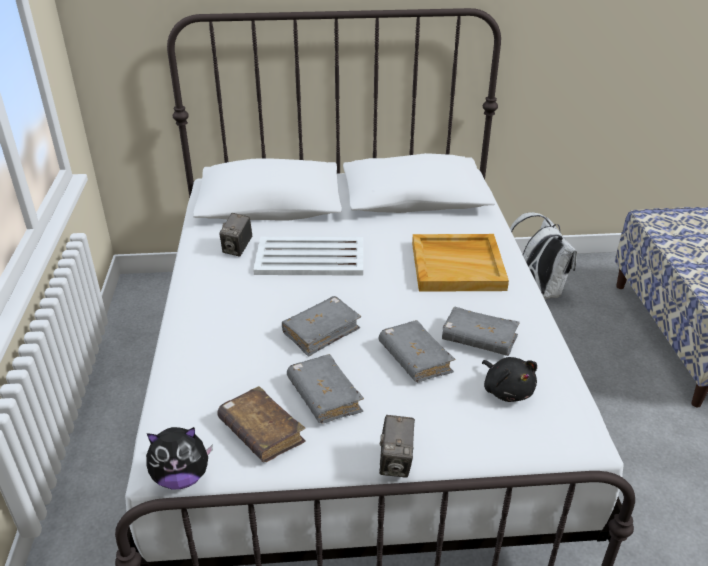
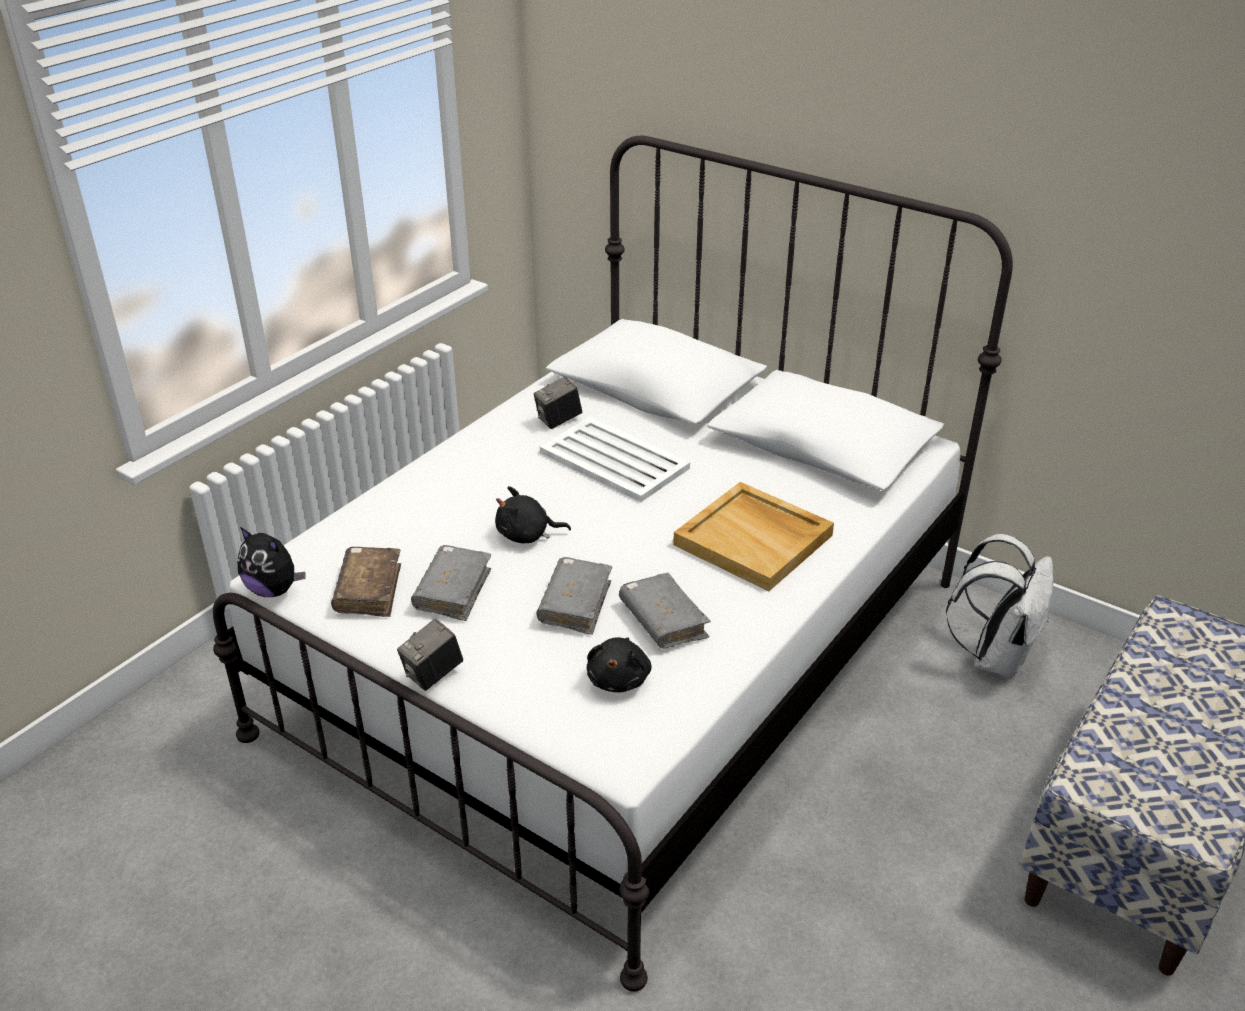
camera: 40 degrees right, 0 degrees up
(321, 332) = (527, 535): grey book -> black plush toy

